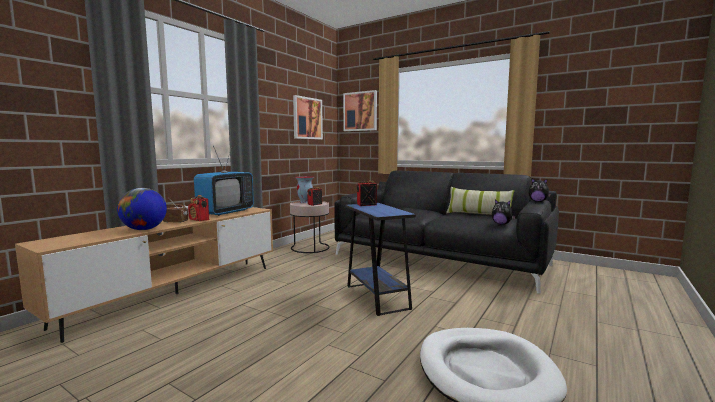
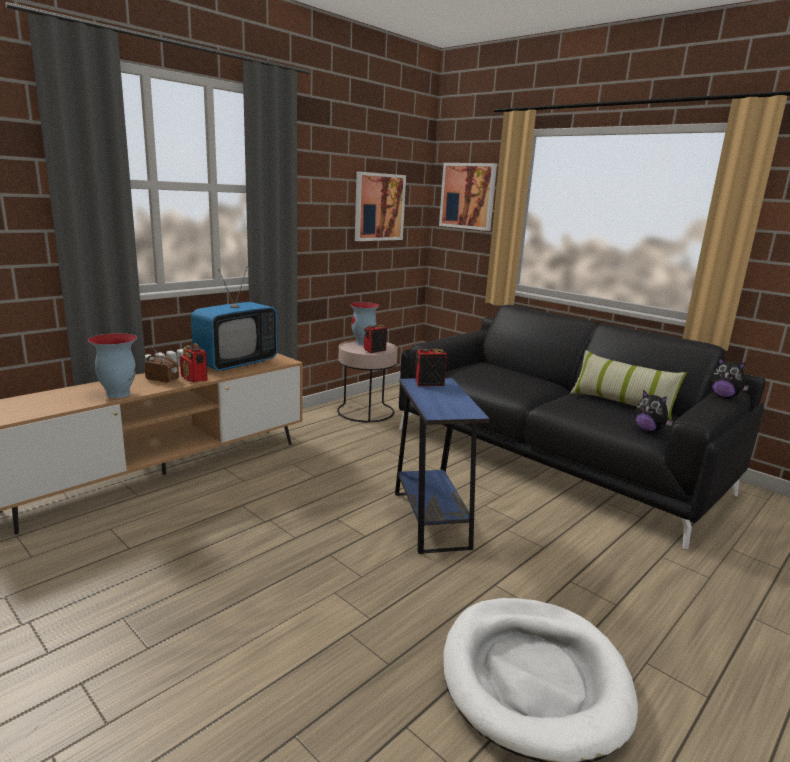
camera: 10 degrees right, 10 degrees up
(144, 229) = (117, 394): globe -> vase

